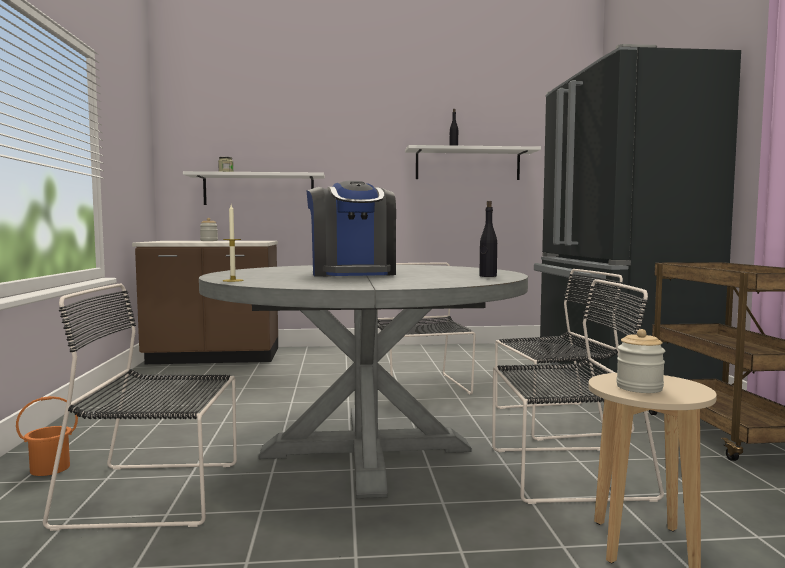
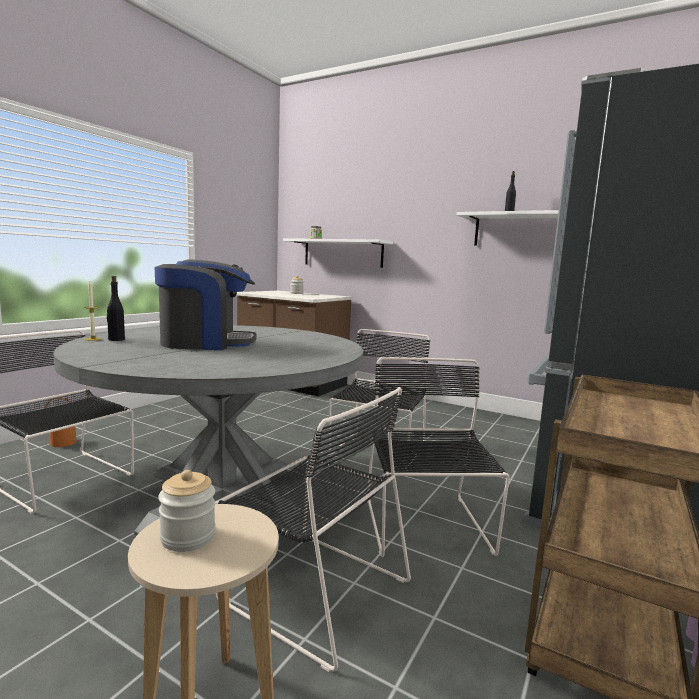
camera: 35 degrees right, 5 degrees up
(352, 274) = (206, 343): coffee machine -> coffee machine turned 120 degrees counterclockwise
(487, 276) = (270, 365): black bottle -> black bottle (116, 339)
(555, 420) = (426, 527): black chair -> black chair turned 120 degrees counterclockwise

